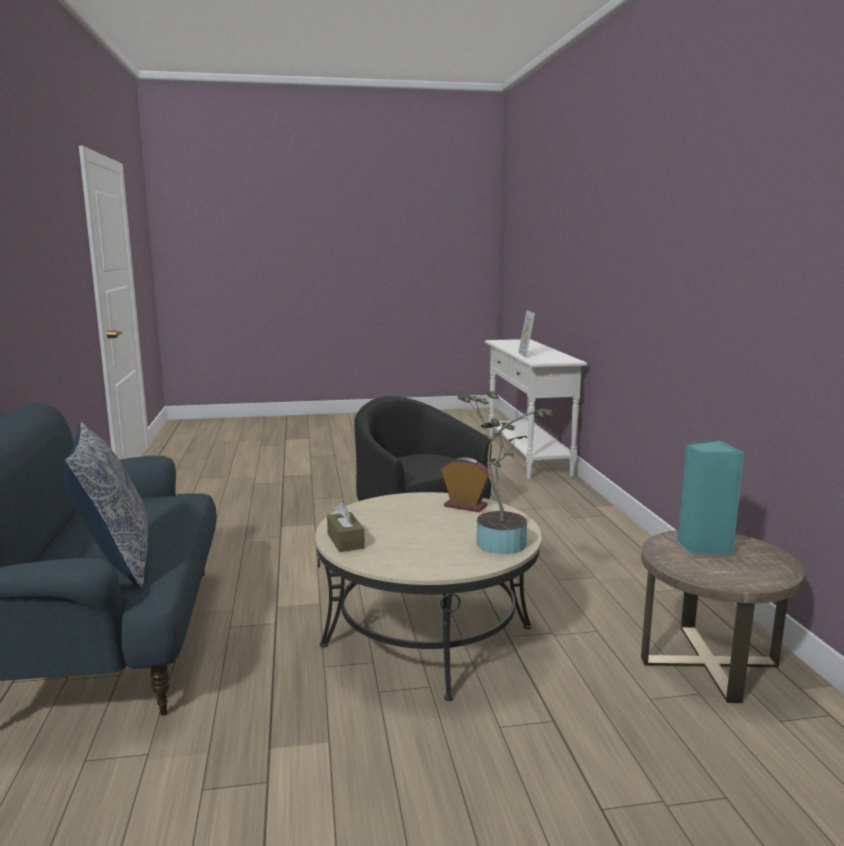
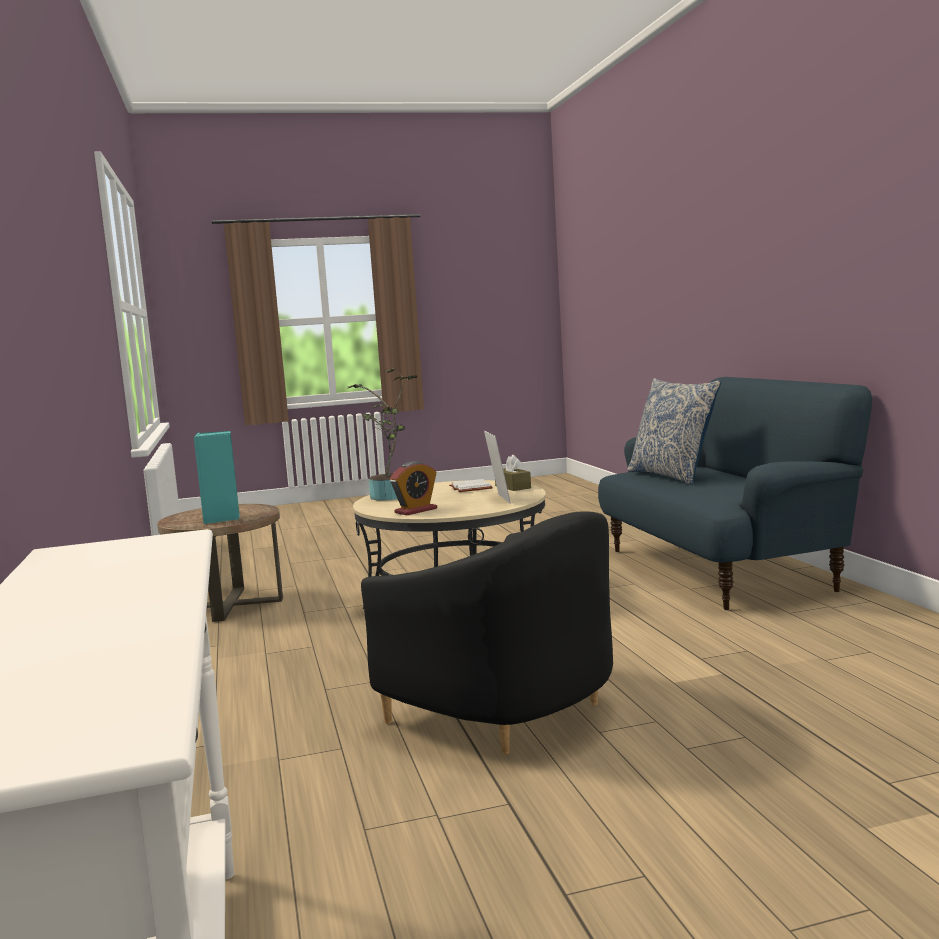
camera: 175 degrees right, 5 degrees down
(399, 548) = (469, 488): none -> white book
(465, 506) = (416, 511): alarm clock -> alarm clock turned 60 degrees counterclockwise
(525, 355) = (167, 567): picture frame -> picture frame (499, 499)

